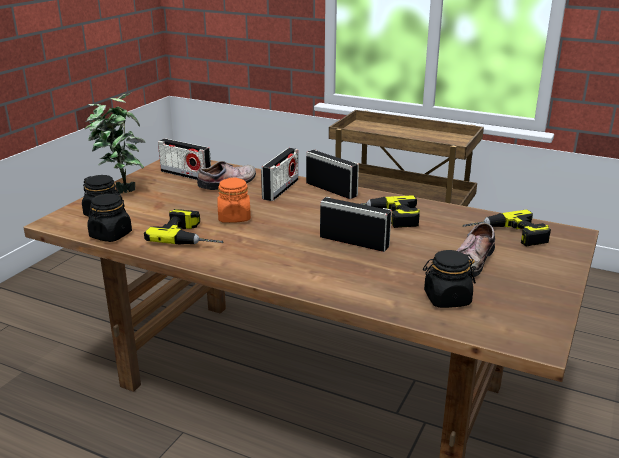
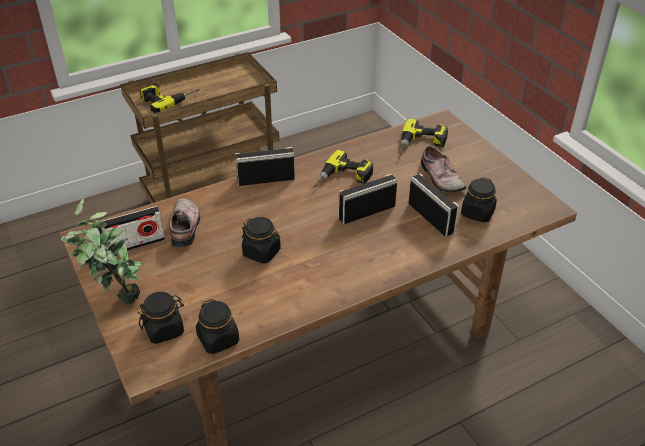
camera: 55 degrees left, 15 degrees up
(192, 236) = (271, 289): power drill -> power drill (169, 98)
(234, 217) = (262, 252): orange jar -> black jar
(280, 189) = (234, 204): radio -> radio (431, 218)

